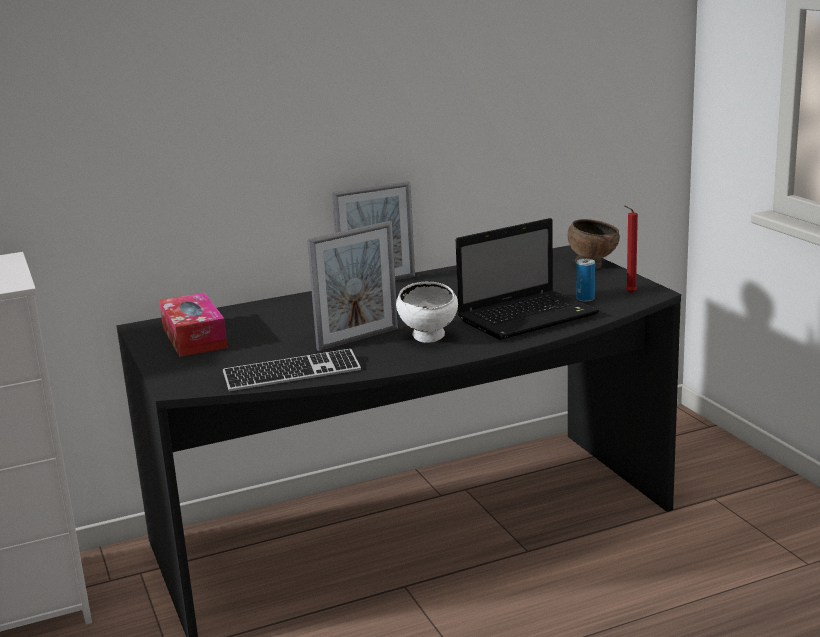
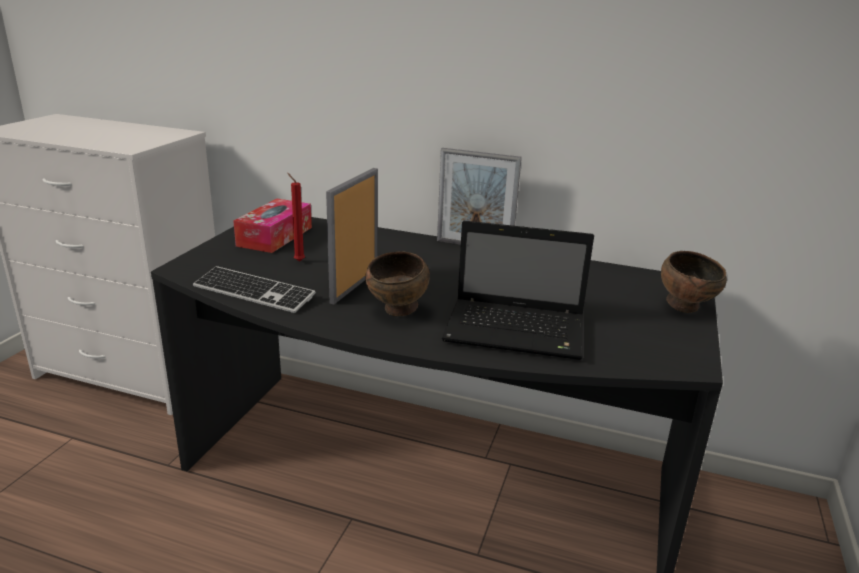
camera: 40 degrees right, 5 degrees up
(358, 339) = (354, 286): picture frame -> picture frame turned 105 degrees clockwise
(429, 339) = (398, 311): white bowl -> brown bowl
(585, 298) = (607, 338): can -> none
(629, 293) = (664, 354): red candle -> red candle (298, 261)

